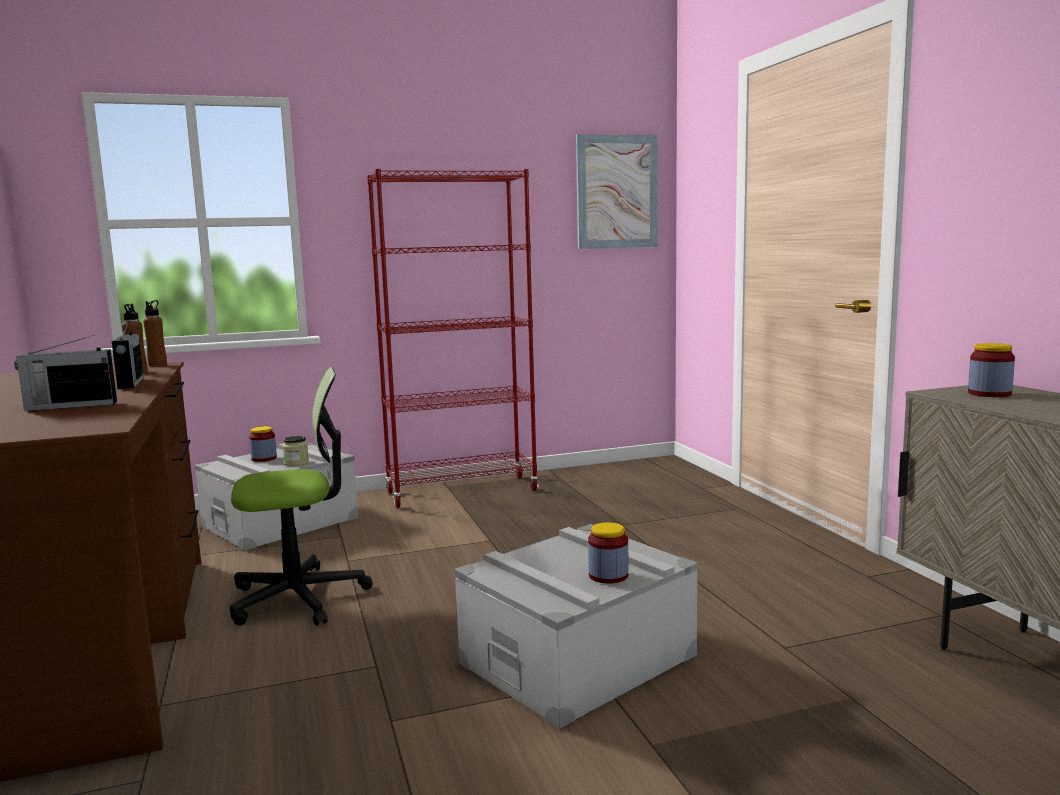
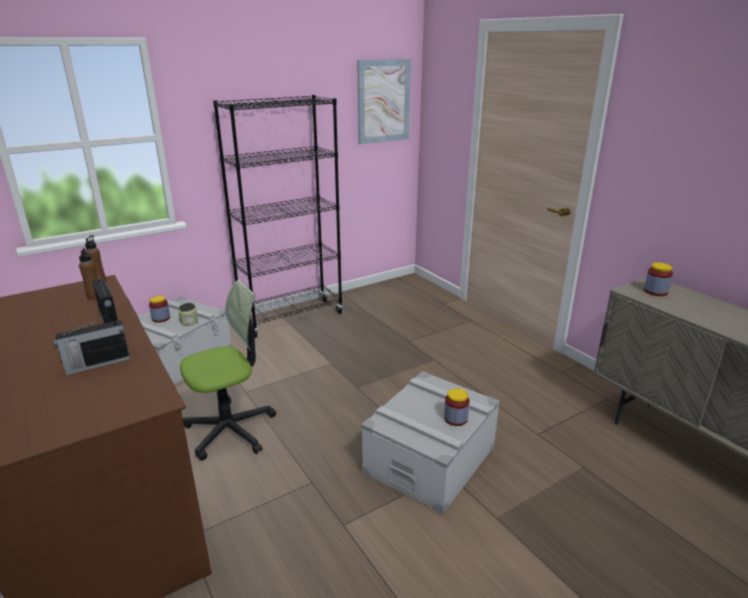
camera: 15 degrees left, 15 degrees up
(462, 491) = (292, 318): red bookcase -> black bookcase

